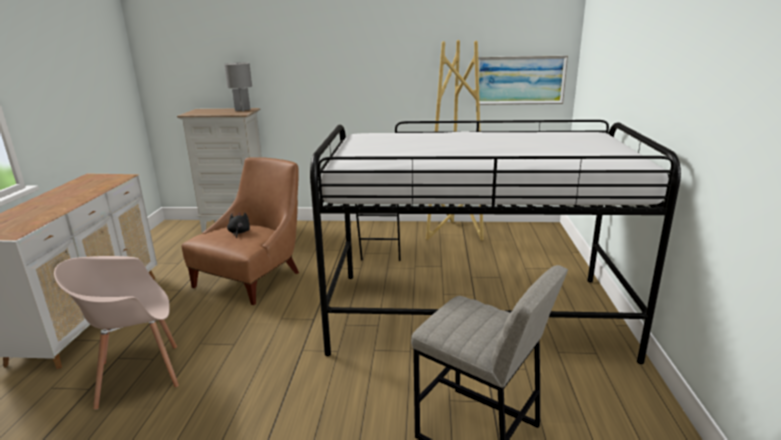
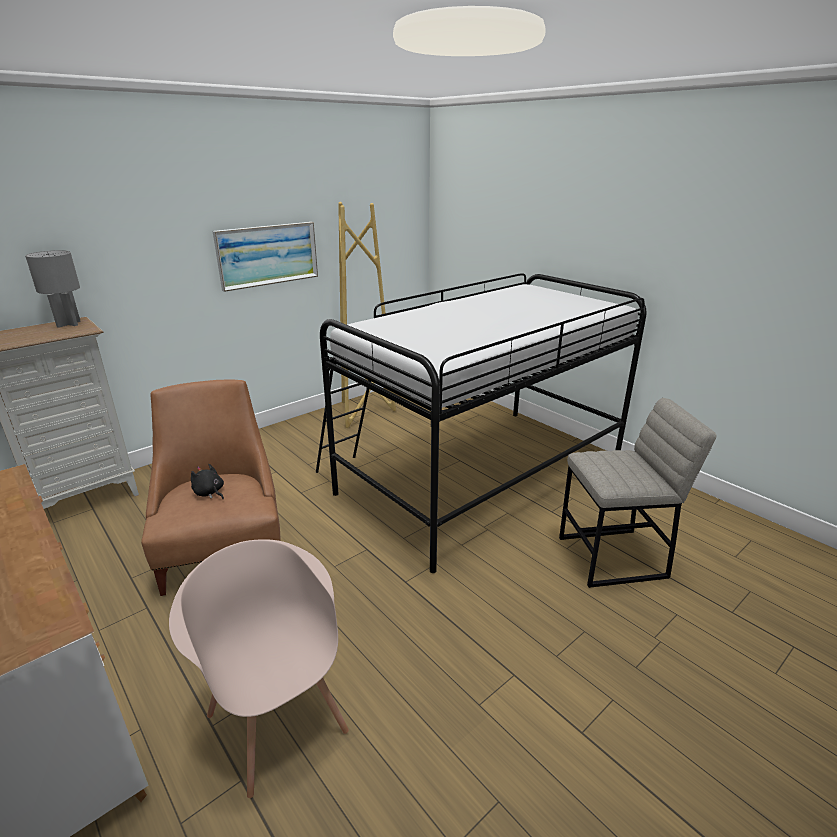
camera: 45 degrees left, 5 degrees up
(137, 375) = (277, 721): beige chair -> beige chair turned 120 degrees clockwise
(520, 80) = (387, 240): picture -> picture (268, 255)

